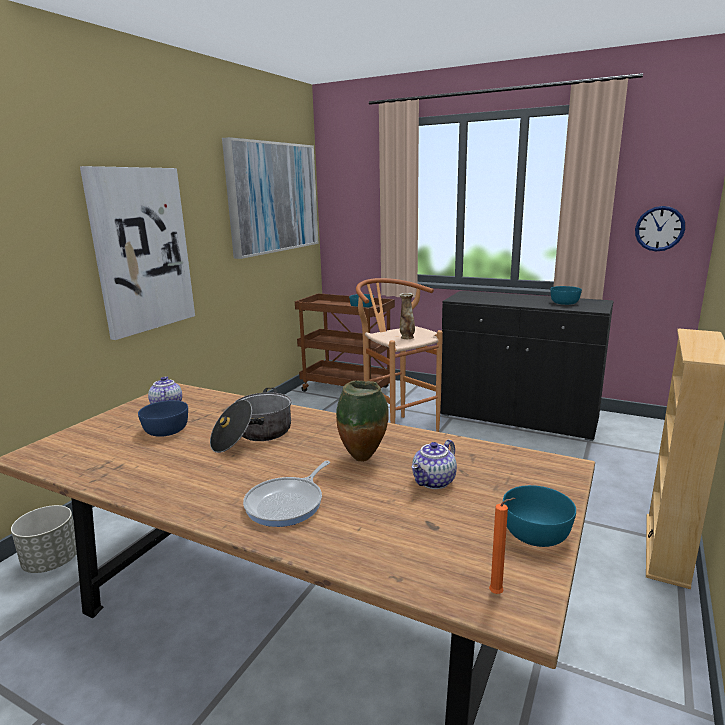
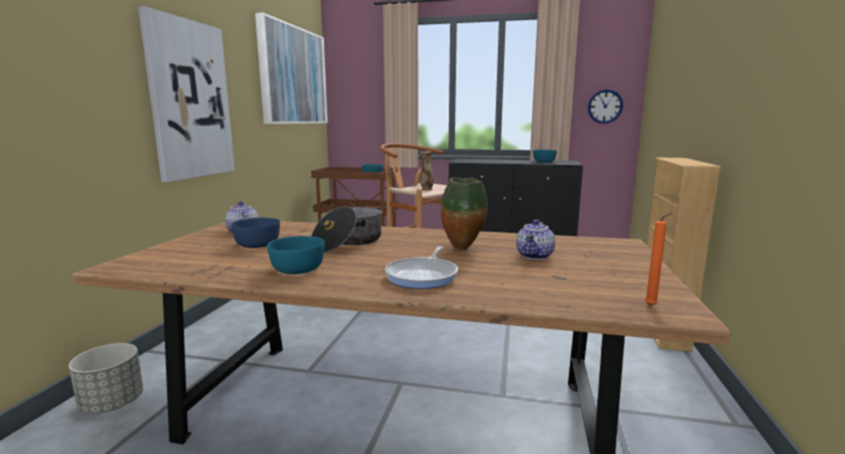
camera: 15 degrees left, 5 degrees down
(535, 534) = (643, 275): turquoise bowl -> turquoise bowl (297, 269)

